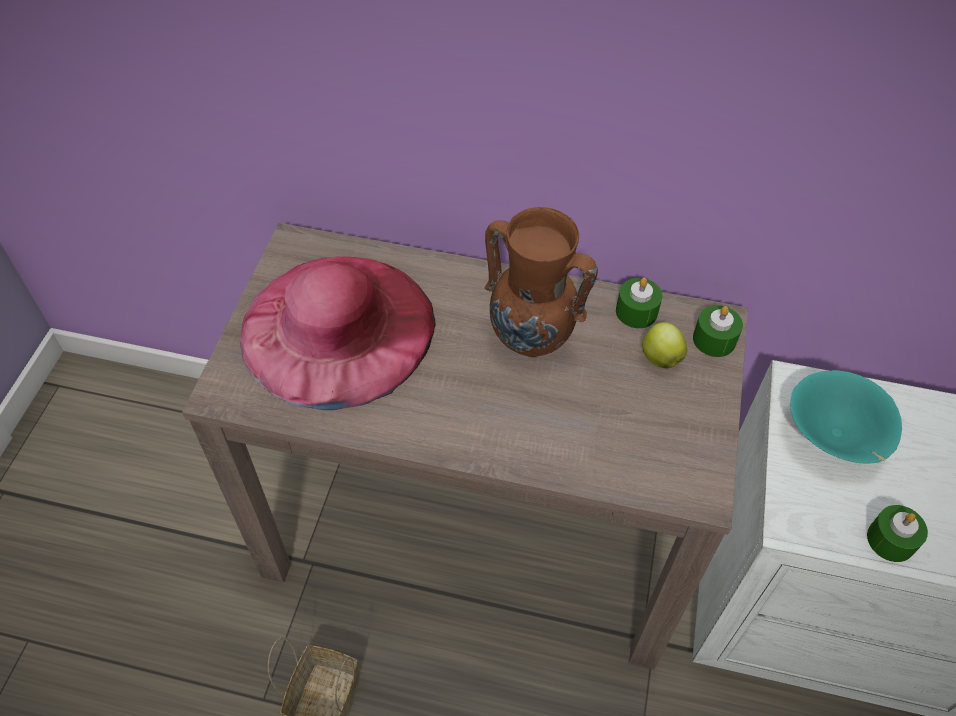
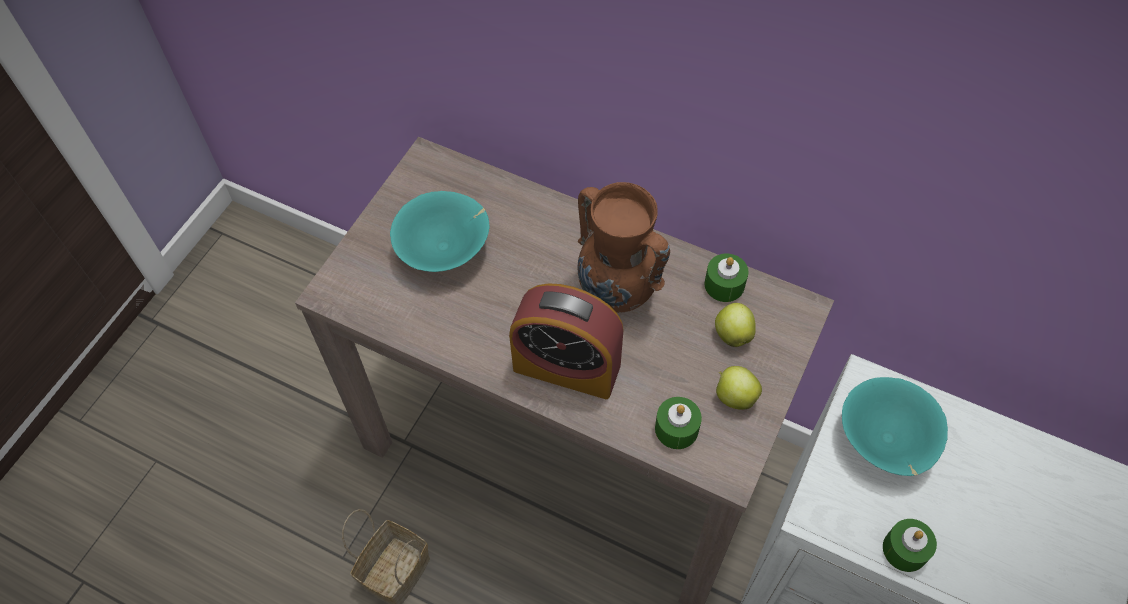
camera: 15 degrees right, 5 degrees up
(337, 328) = (445, 250): pink hat -> turquoise bowl
(500, 422) = (566, 367): none -> alarm clock
(682, 418) = (734, 396): none -> apple
(714, 339) = (790, 326): green candle -> green candle (676, 429)

